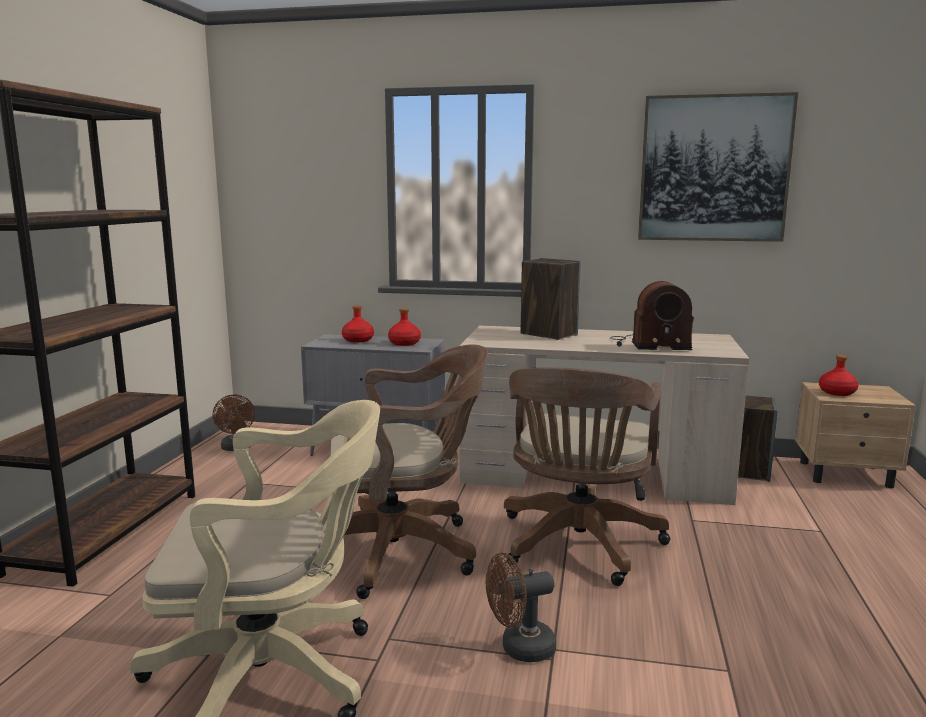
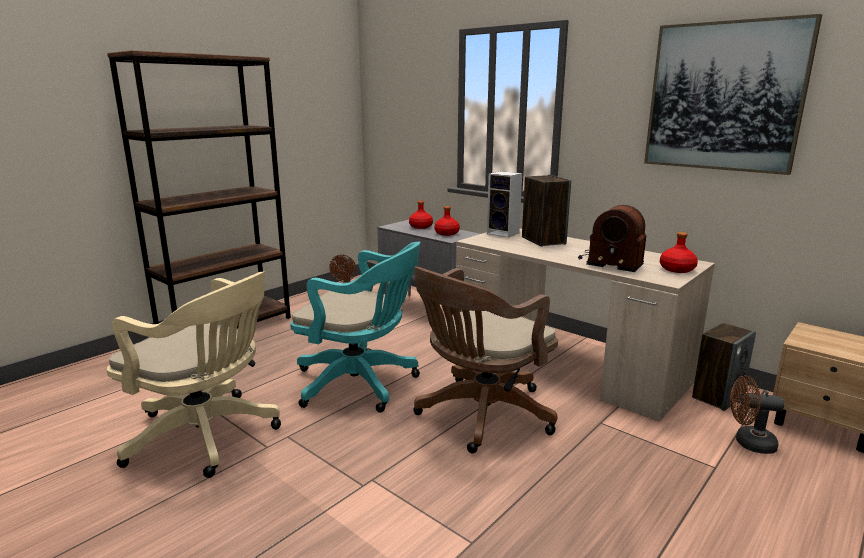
camera: 30 degrees right, 5 degrees up
(403, 551) = (361, 384): brown office chair -> turquoise office chair
(494, 332) = (504, 233): none -> speaker
(519, 649) = (351, 471): brown fan -> brown fan (748, 443)
(836, 392) = (819, 339): red bottle -> red bottle (677, 269)

